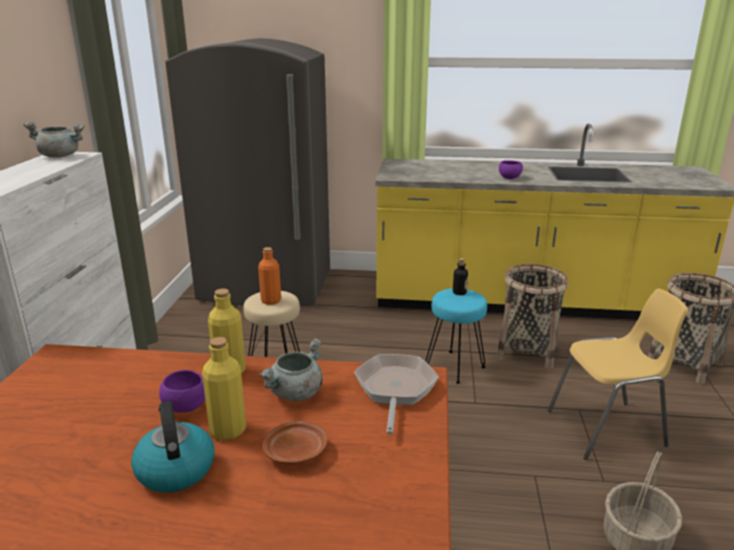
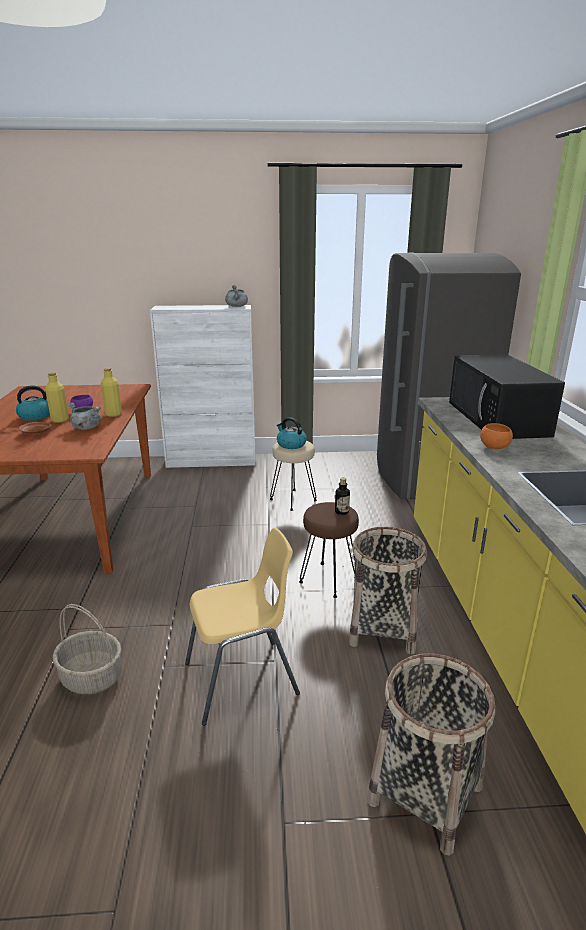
camera: 80 degrees right, 0 degrees up
(271, 301) = (291, 444): orange bottle -> kettle
(395, 389) = (81, 447): frying pan -> none
(444, 169) = (498, 419): none -> black microwave
(455, 367) = (329, 580): turquoise stool -> brown stool
(509, 178) = (494, 447): purple bowl -> orange bowl
(607, 429) = (242, 679): yellow chair -> yellow chair turned 90 degrees counterclockwise

